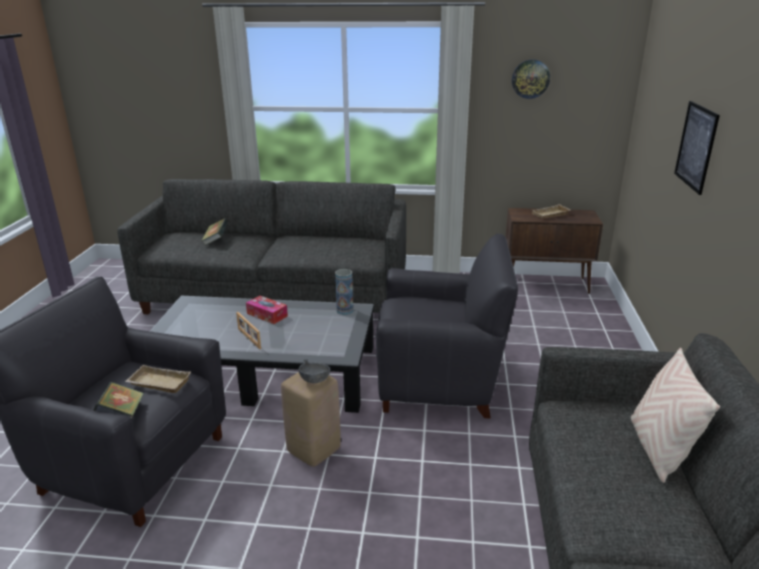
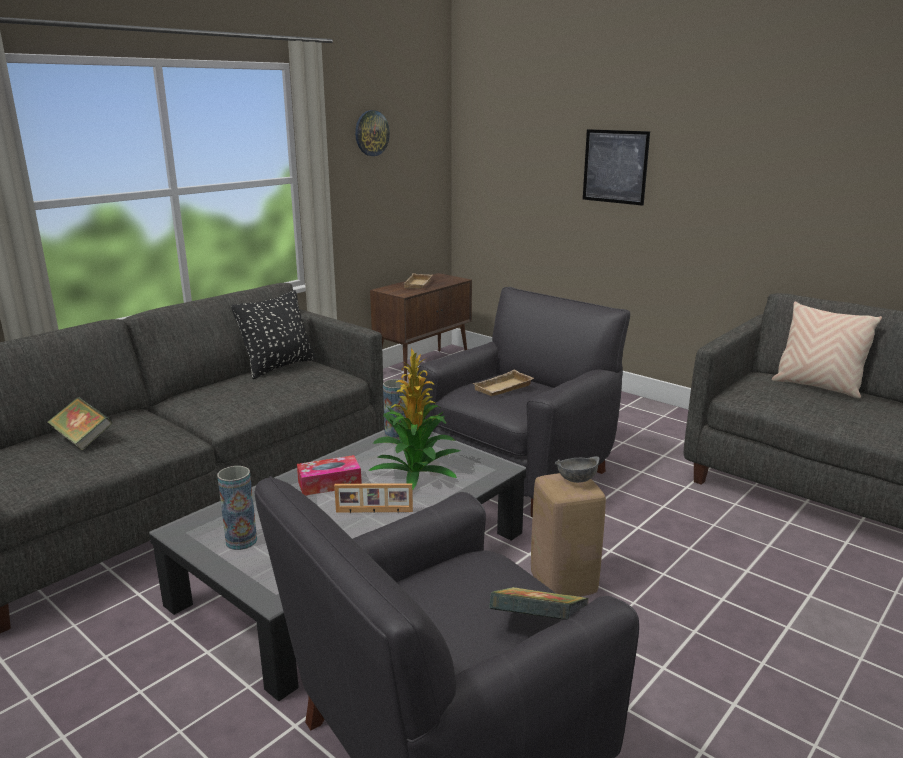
camera: 55 degrees left, 5 degrees down
(158, 384) = (478, 579): beige tray -> beige tray (504, 388)
(189, 318) = (241, 541): none -> vase
(307, 333) = (417, 473): none -> potted plant
(356, 239) = (278, 367): none -> black pillow

